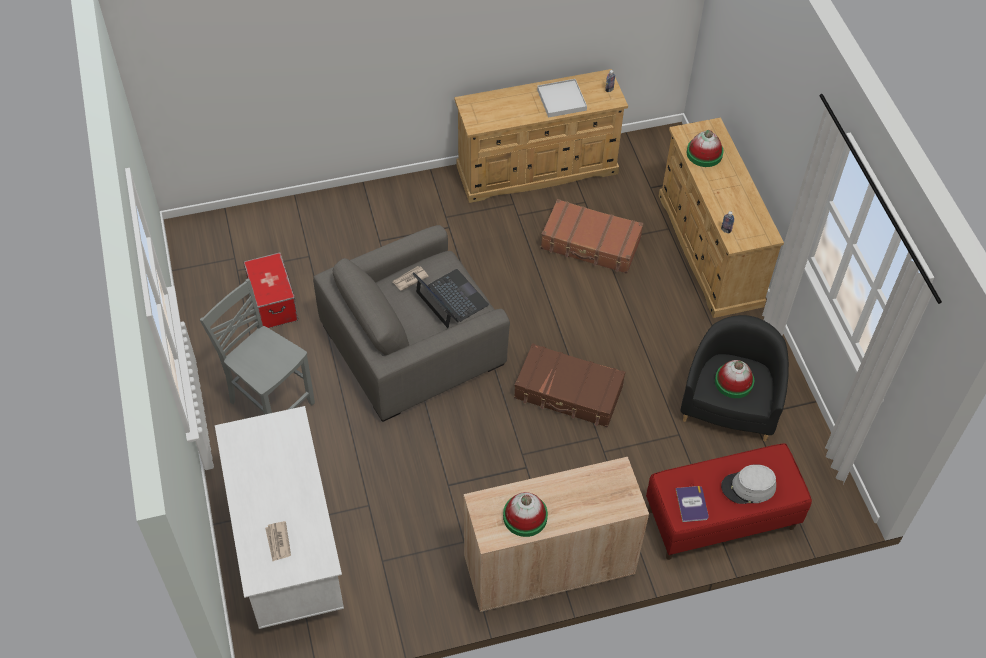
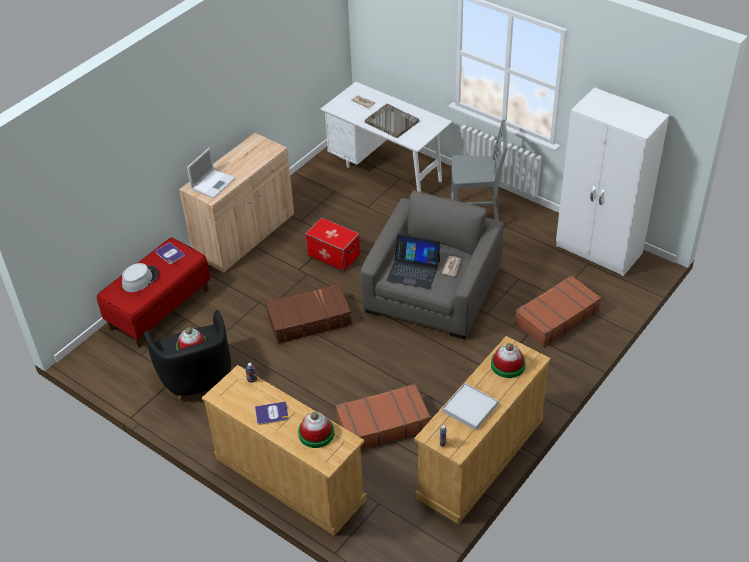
camera: 145 degrees right, 10 degrees down
(208, 275) = (599, 250): none -> white wardrobe
(273, 302) = (542, 260): storage box -> storage box (334, 255)
(282, 477) = (391, 121): none -> grey tray
(336, 239) = (556, 317): none -> brown suitcase
(525, 516) = (245, 155): hat -> hat (508, 365)
(600, 493) = (213, 183): none -> laptop
(730, 191) = (271, 413): none -> book

